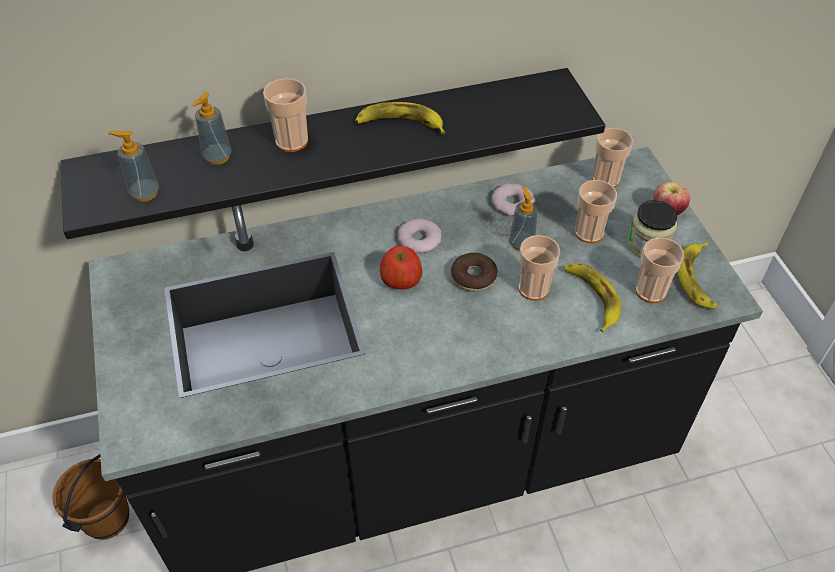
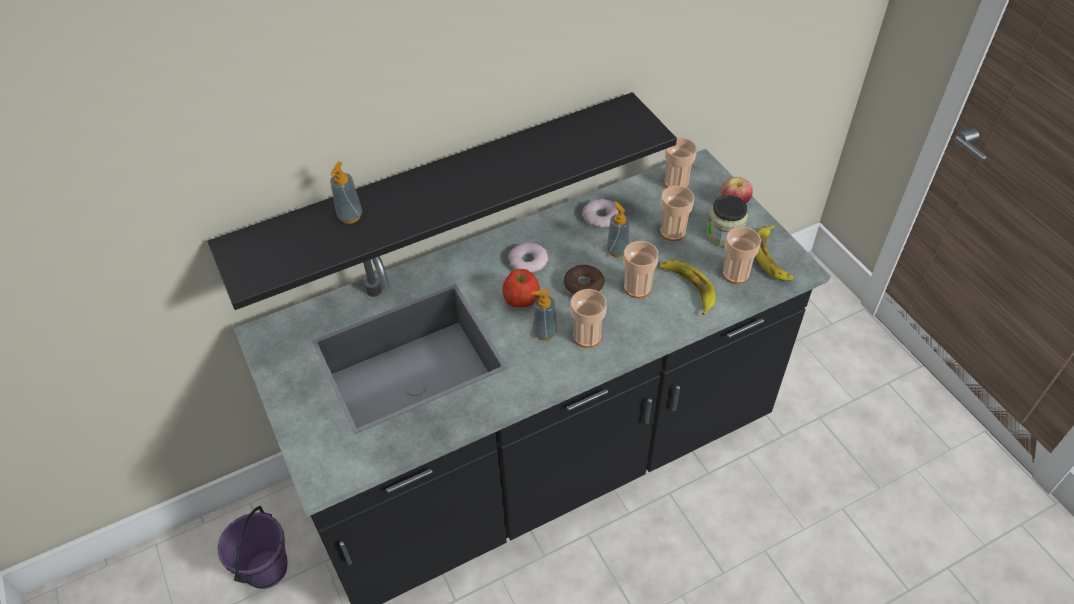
camera: 10 degrees left, 0 degrees up
(106, 519) = (265, 569): brown bucket -> purple bucket
(145, 193) = (295, 258): soap dispenser -> soap dispenser (544, 332)
(291, 141) = (411, 192): cup -> cup (587, 336)
(400, 124) = (502, 163): banana -> none

